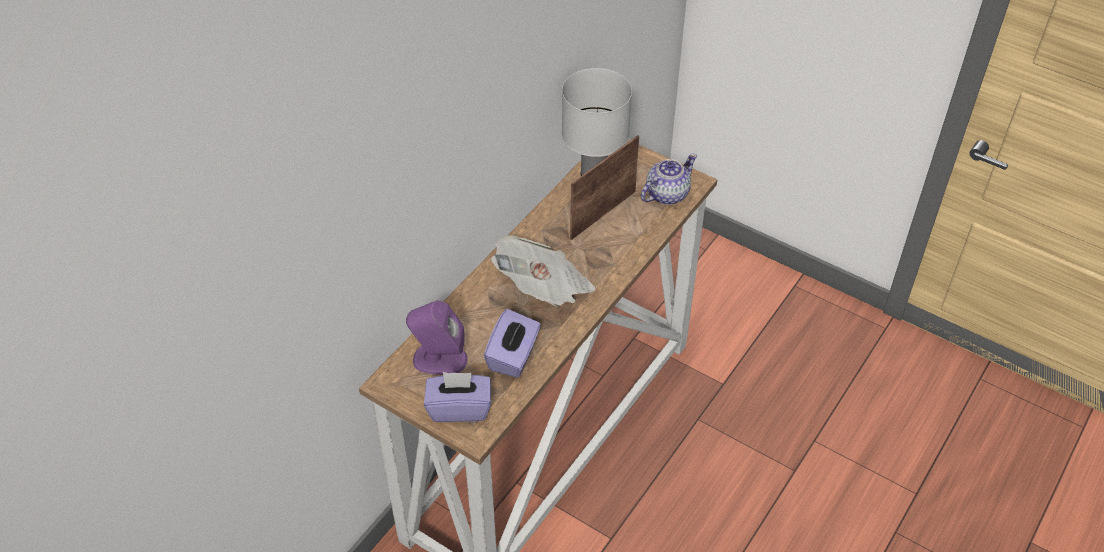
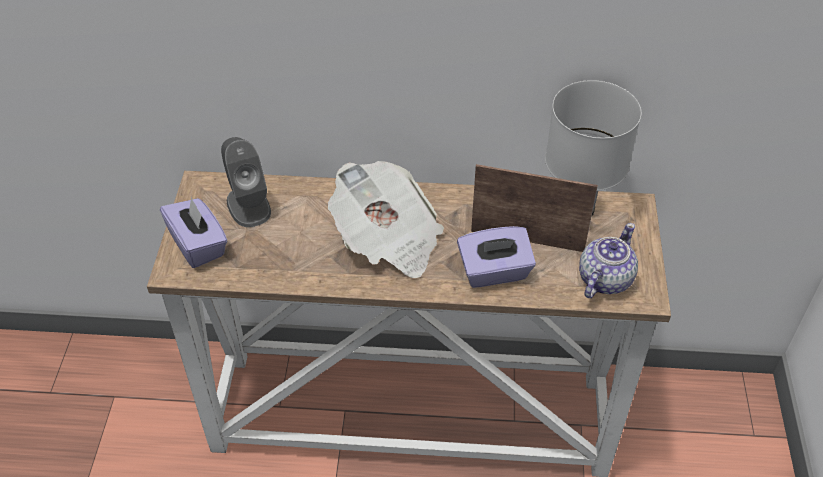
camera: 60 degrees right, 0 degrees up
(439, 359) = (248, 205): purple speaker -> grey speaker
(513, 356) = (285, 255): purple tissue box -> purple tissue box (494, 272)
(666, 194) = (604, 279): teapot -> teapot turned 75 degrees counterclockwise

